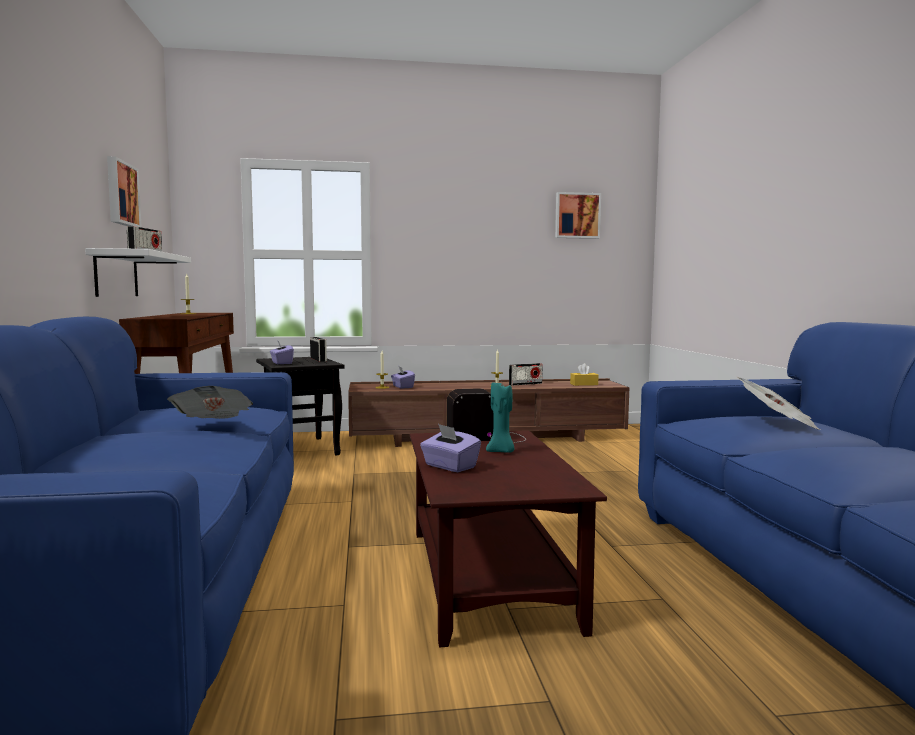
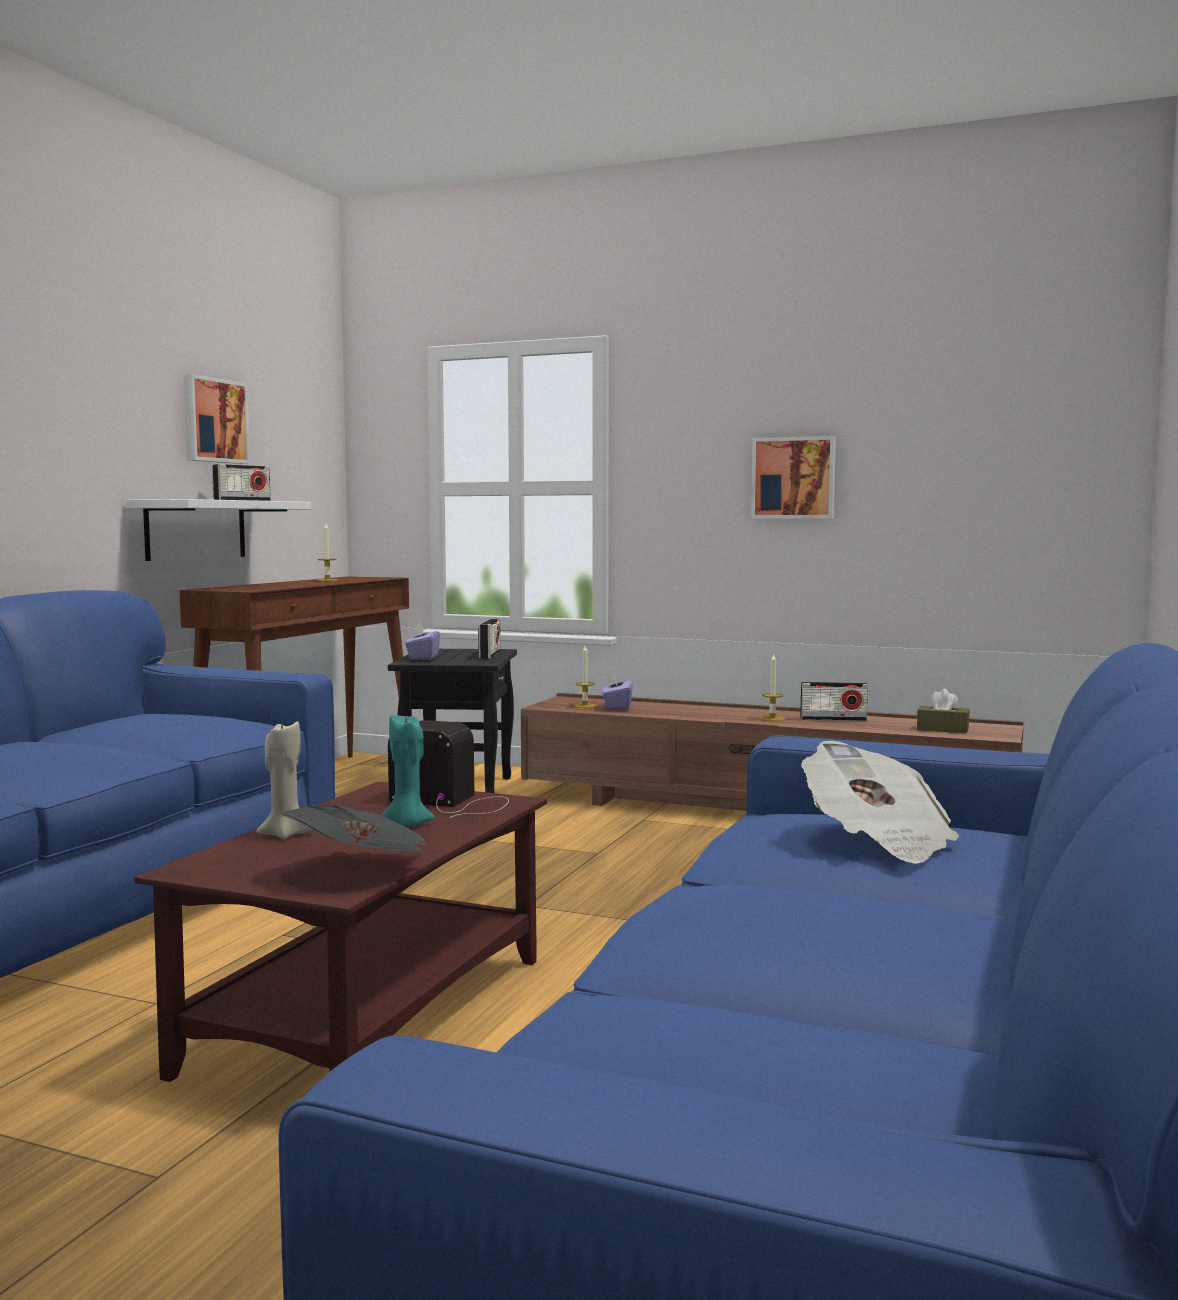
camera: 30 degrees right, 0 degrees up
(213, 425) = (127, 742): newspaper -> newspaper (363, 869)
(449, 466) = (285, 834): purple tissue box -> beige candle
(577, 215) = (979, 401): picture -> picture (793, 478)
(584, 384) = (942, 729): yellow tissue box -> brown tissue box

